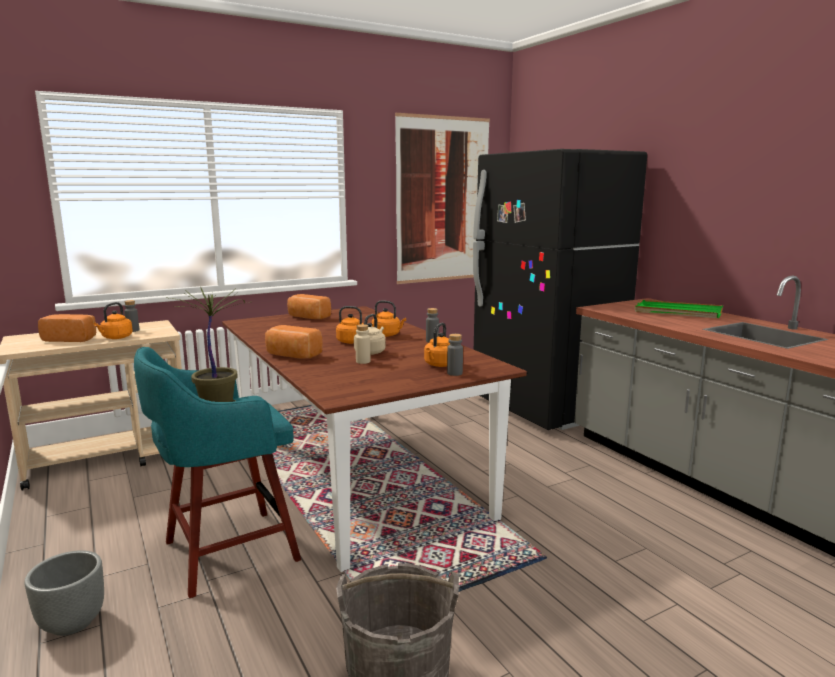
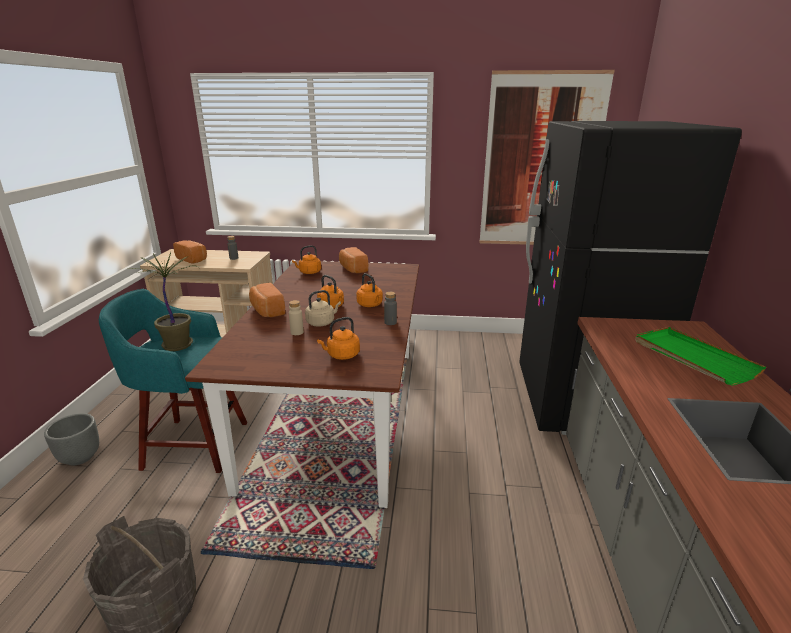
camera: 35 degrees right, 10 degrees up
(116, 338) = (214, 263): orange kettle -> orange kettle (309, 272)
(454, 373) = (333, 370): grey bottle -> none

